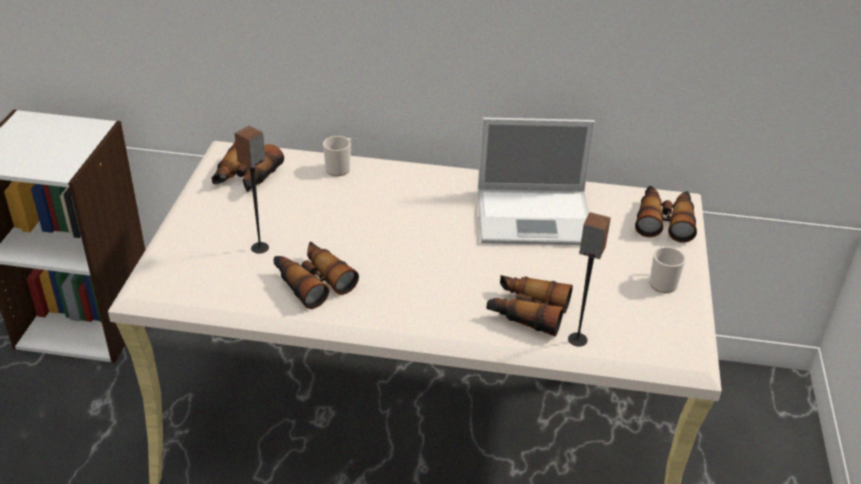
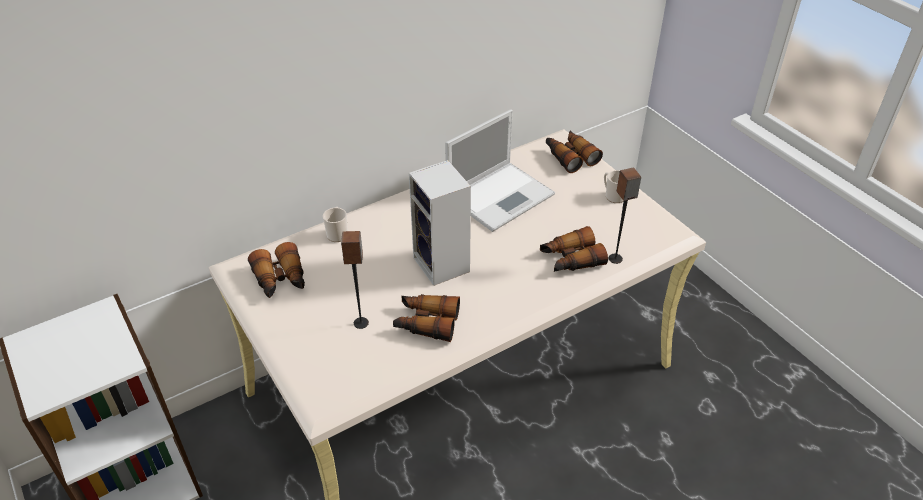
camera: 40 degrees left, 5 degrees up
(393, 245) = (443, 266): none -> speaker

